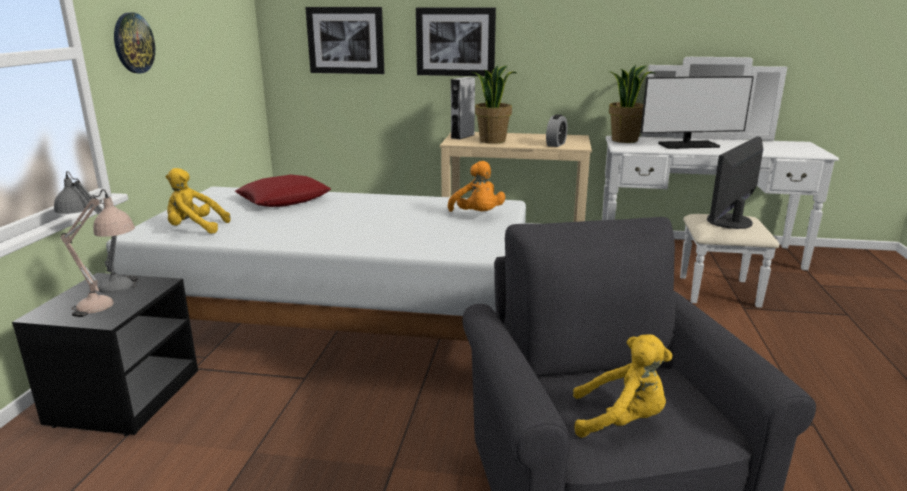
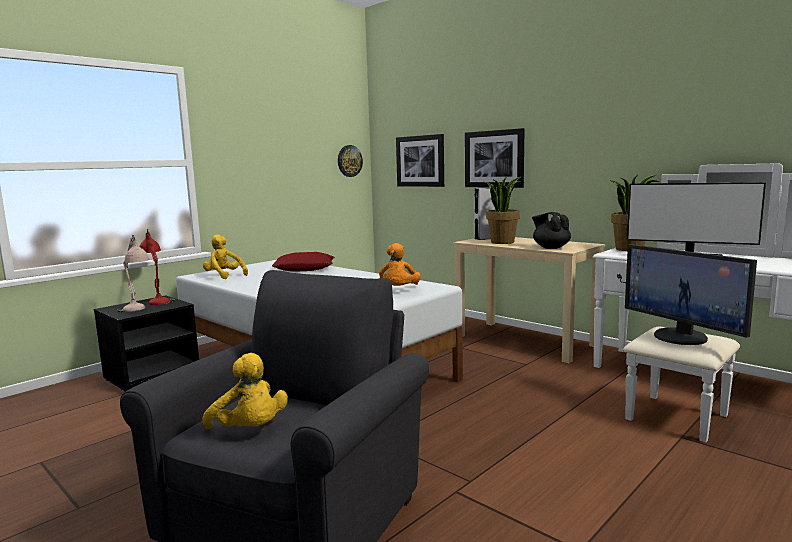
camera: 35 degrees right, 10 degrees down
(104, 283) = (158, 300): grey table lamp -> red table lamp
(133, 43) = (238, 159): wall clock -> wall clock (349, 161)
(556, 144) = (550, 247): alarm clock -> black teapot
(730, 222) = (681, 337): monitor -> monitor turned 105 degrees counterclockwise

